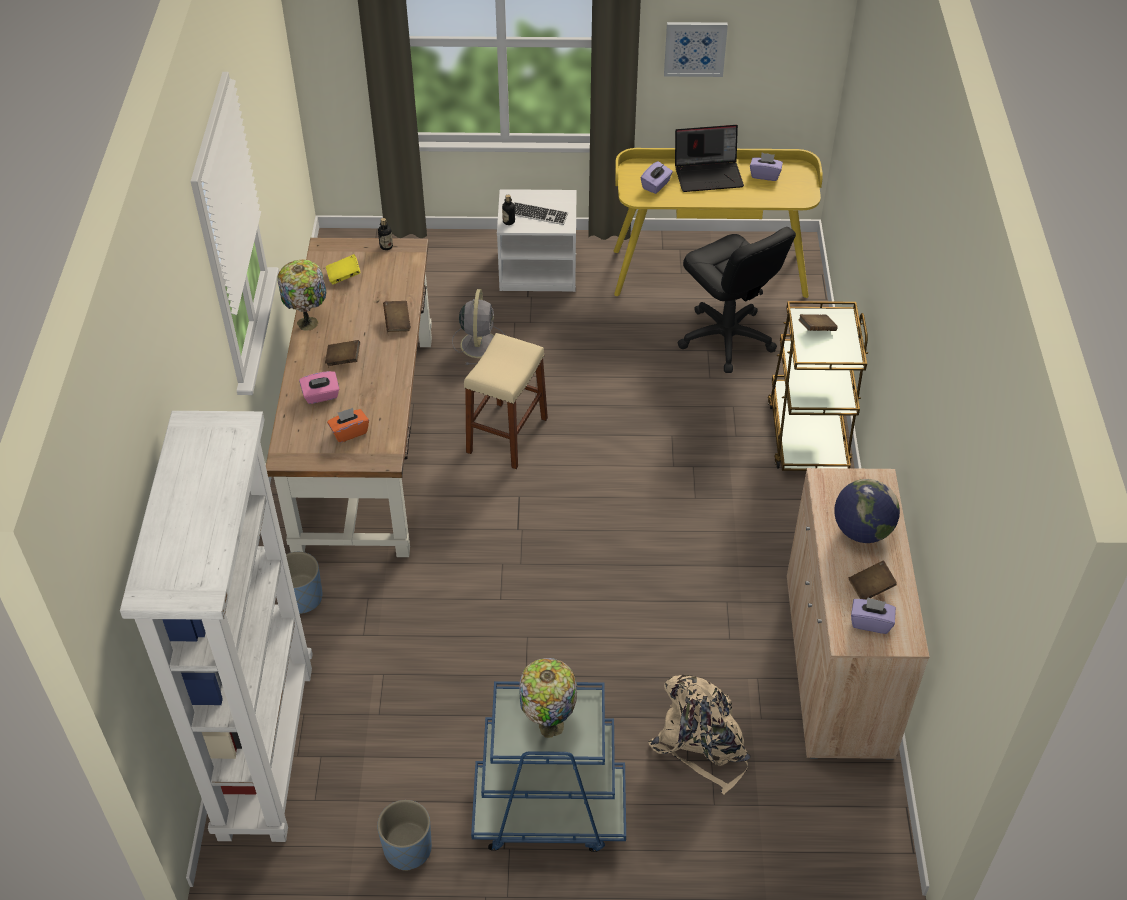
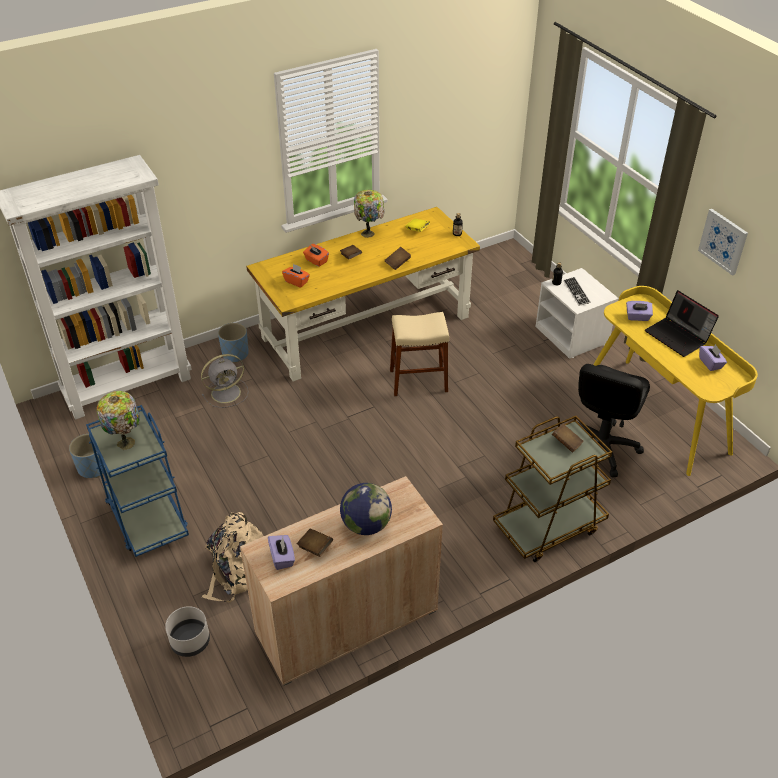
camera: 60 degrees right, 5 degrees down
(321, 396) = (316, 261): pink tissue box -> orange tissue box
(365, 439) = (366, 327): brown desk -> yellow desk
(479, 343) = (483, 338): grey fan -> grey fan (227, 392)
(783, 831) = (191, 641): none -> grey planter

